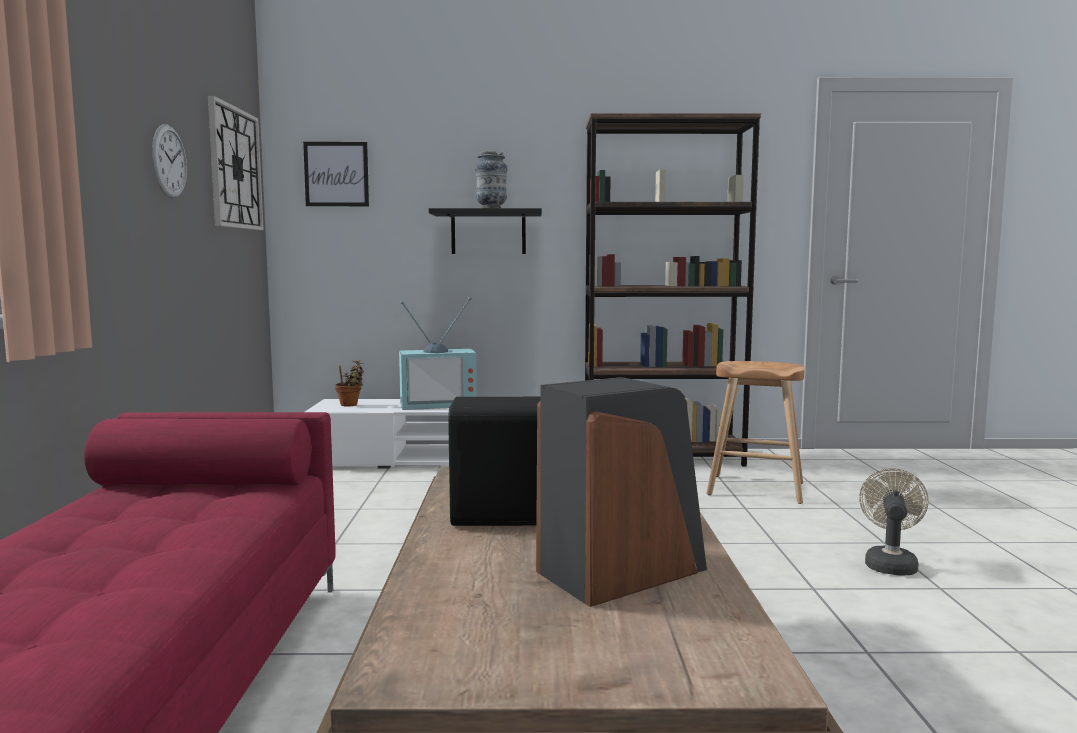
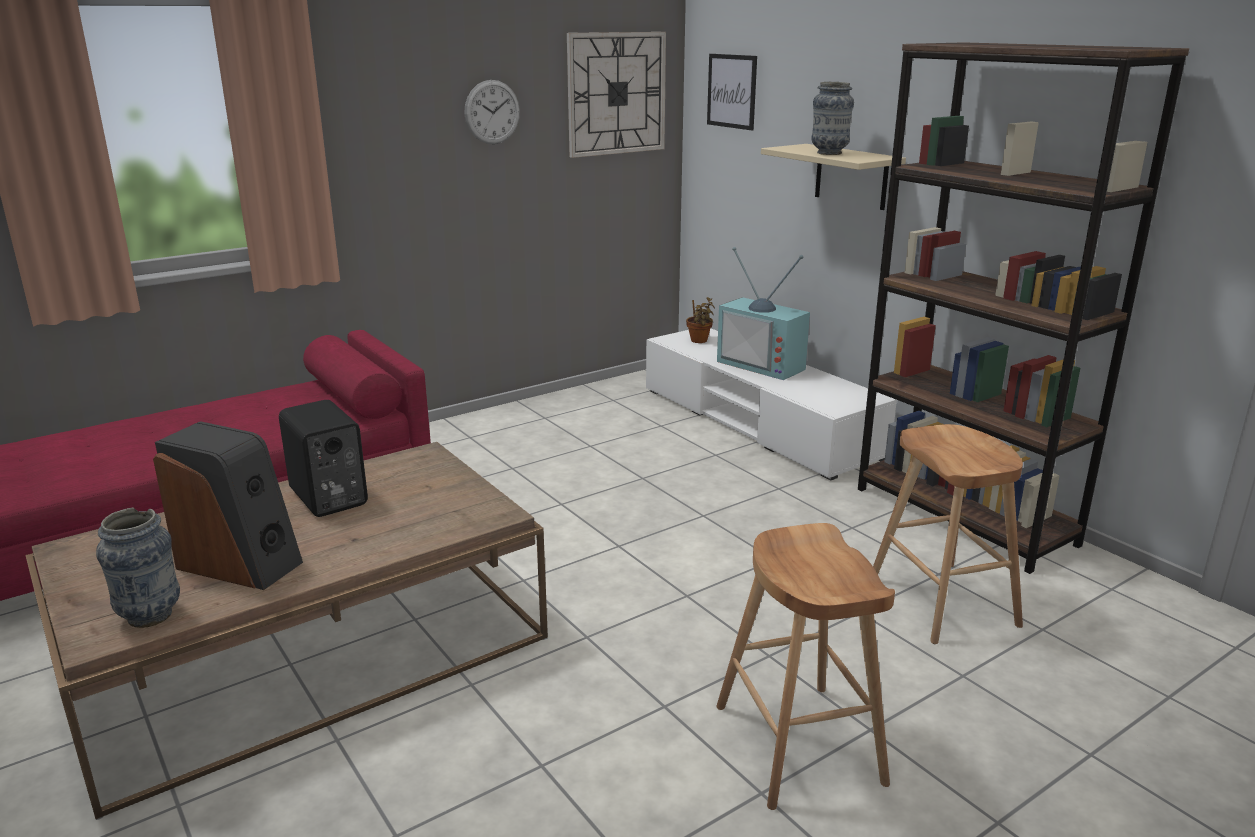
camera: 55 degrees right, 15 degrees up
(488, 232) = (851, 176): black shelf -> beige shelf
(715, 634) = (150, 616): none -> vase
(890, 563) = (799, 744): beige fan -> brown stool

